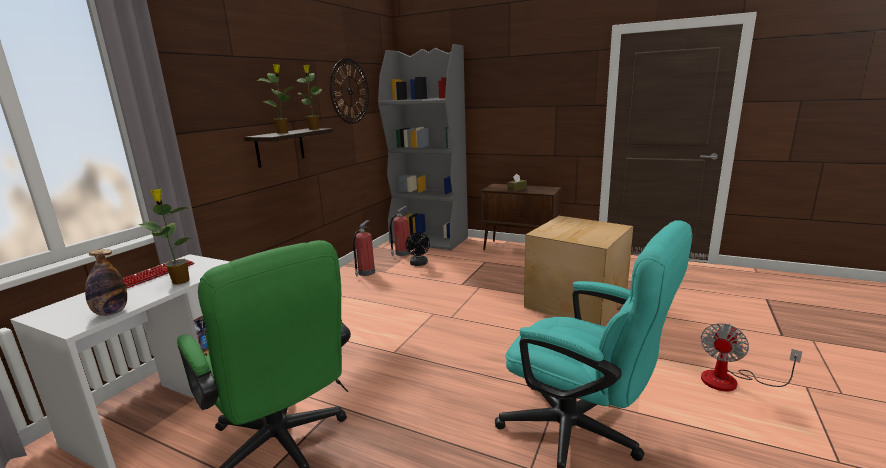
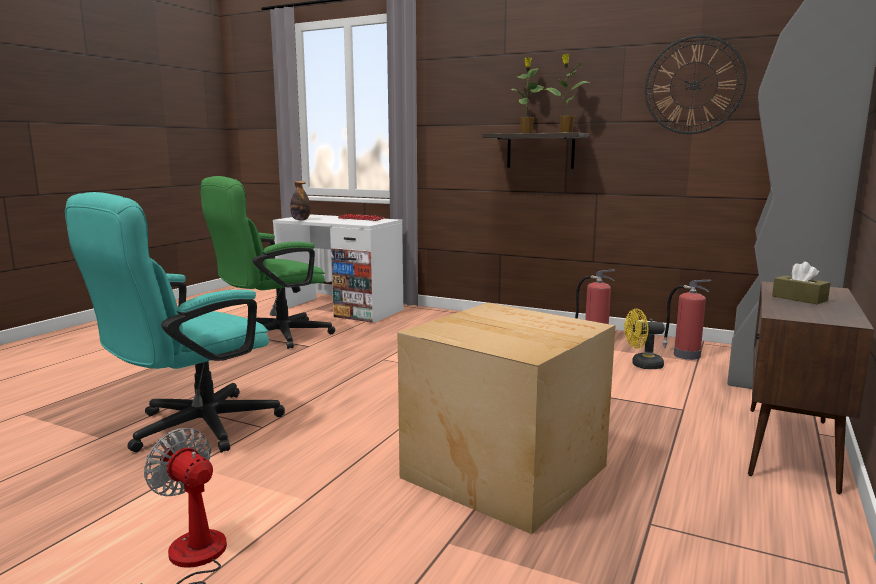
camera: 90 degrees right, 5 degrees down
(180, 281) = (342, 221): potted plant -> none
(419, 264) = (642, 365): black fan -> yellow fan

